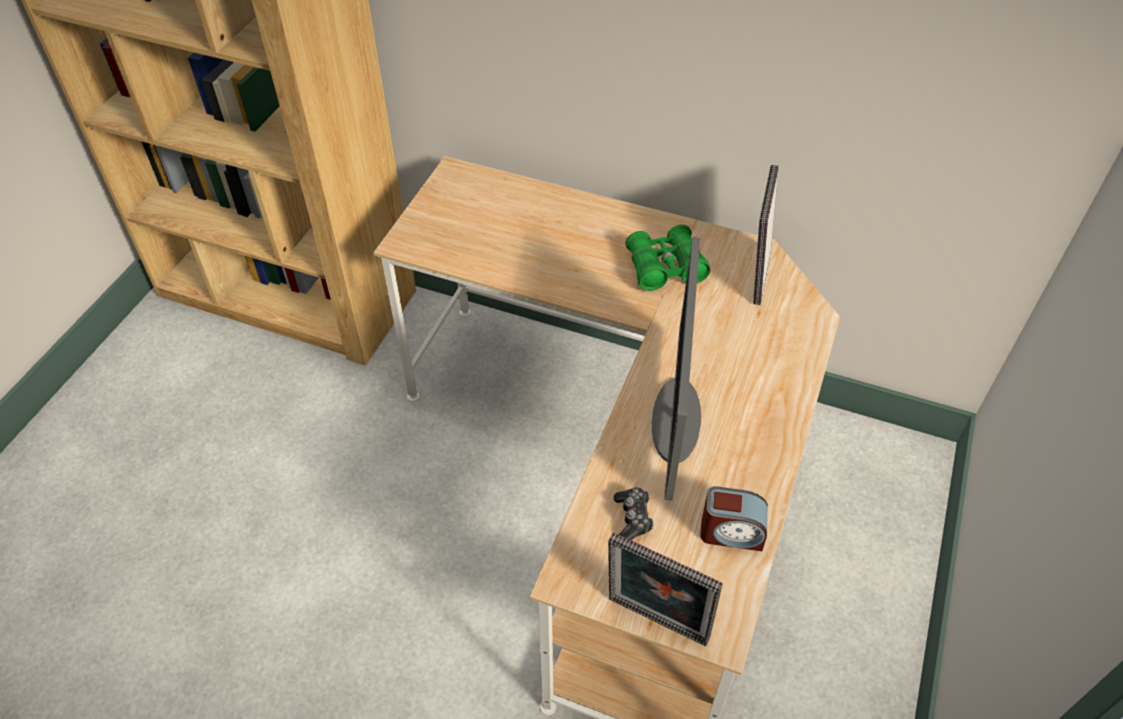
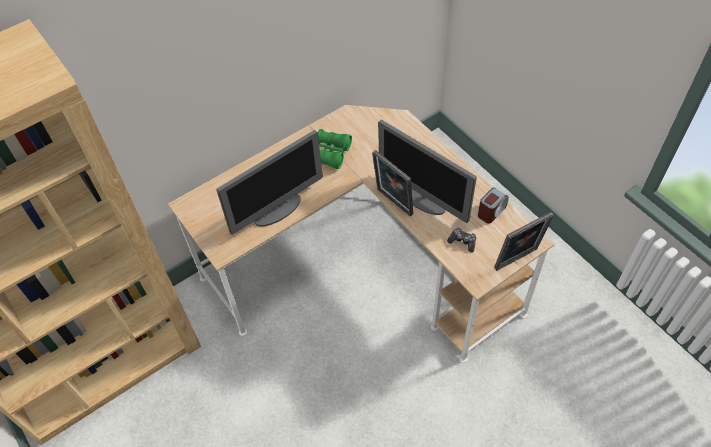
camera: 55 degrees left, 5 degrees up
(517, 262) = (278, 209): none -> monitor
(756, 275) = (362, 123): picture frame -> picture frame (392, 203)

